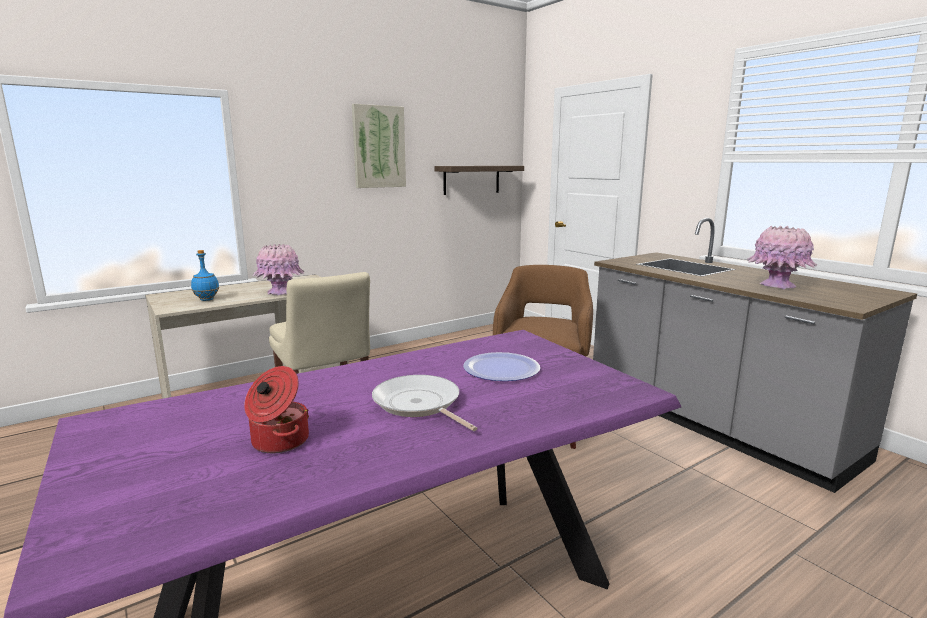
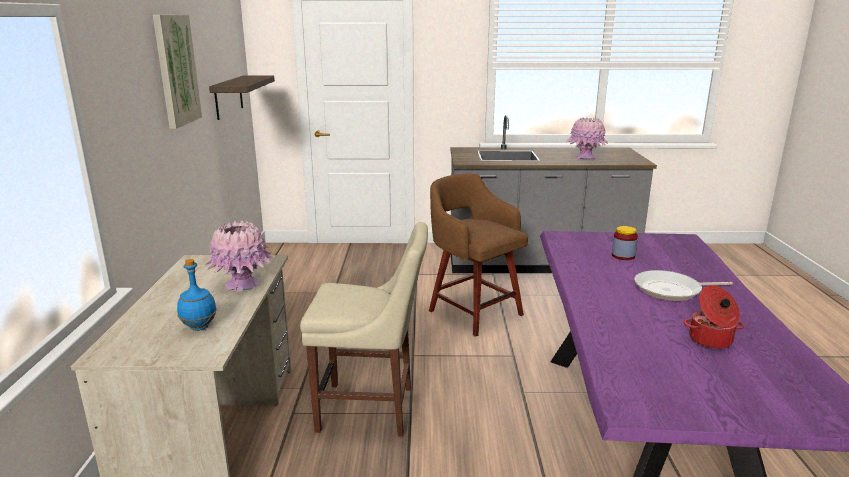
camera: 55 degrees left, 5 degrees up
(501, 369) = (623, 256): plate -> jar

